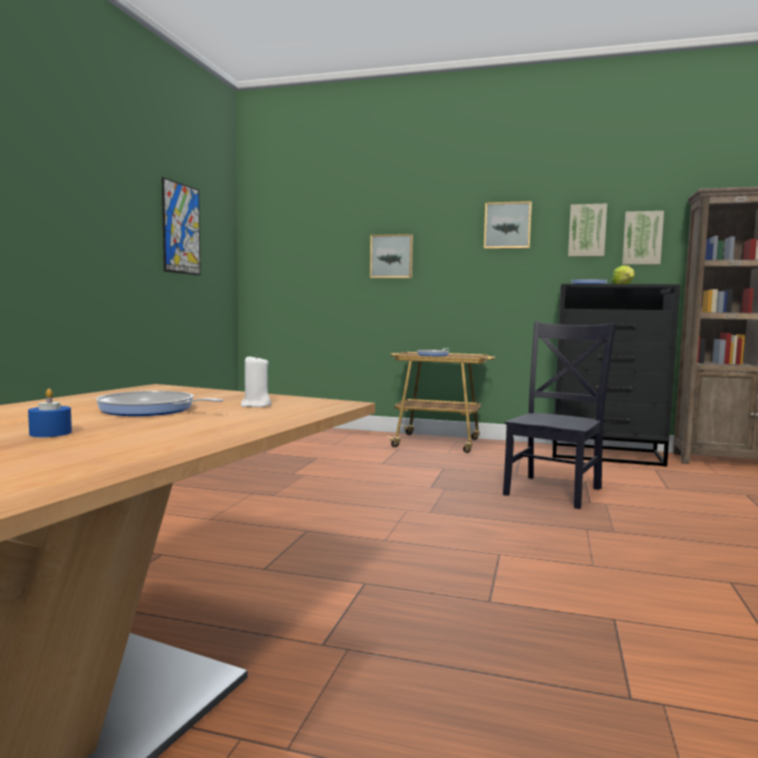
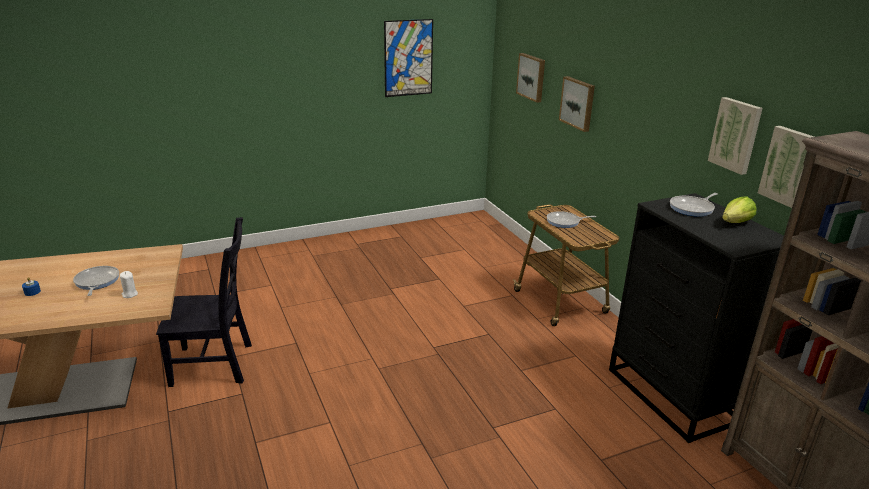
camera: 50 degrees right, 20 degrees up
(507, 225) = (666, 102): picture -> picture (532, 77)
(554, 490) = (502, 402): black chair -> black chair (216, 365)

